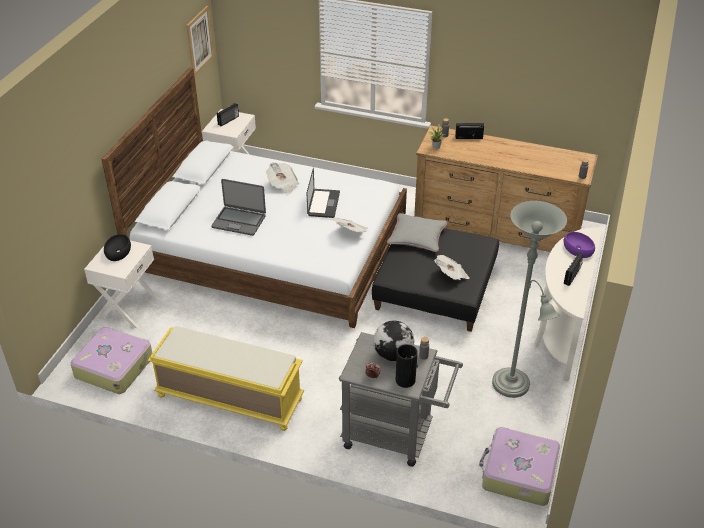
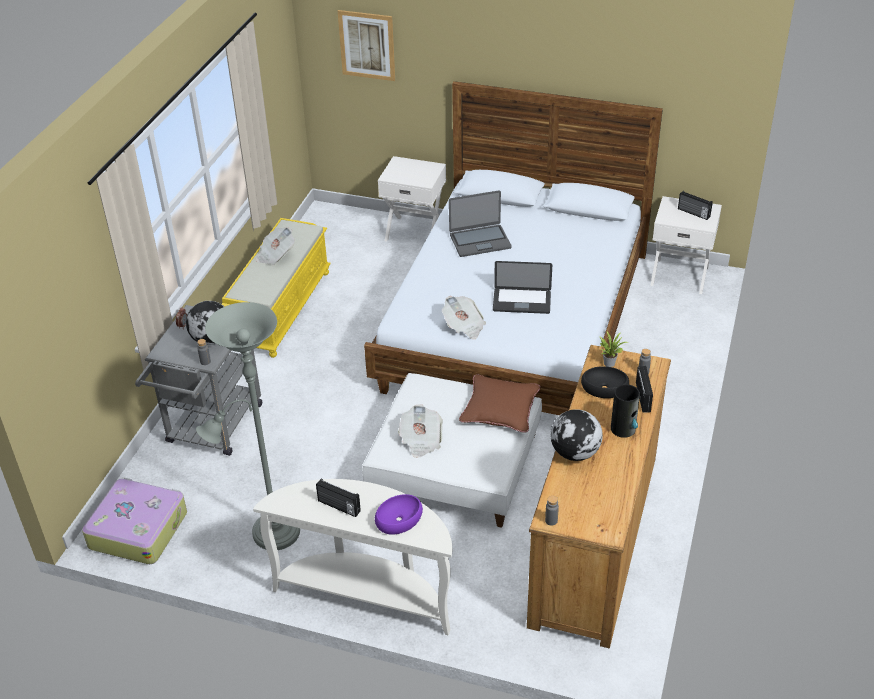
camera: 90 degrees right, 0 degrees up
(114, 366) = (331, 235): suitcase -> none
(118, 251) = (419, 170): black bowl -> black bowl (604, 388)
(199, 41) = (708, 98): picture -> picture (367, 45)
(239, 221) = (480, 241): laptop -> laptop turned 120 degrees counterclockwise
(283, 185) = (558, 268): newspaper -> newspaper (275, 255)
(405, 379) = (173, 348): vase -> vase (623, 429)
(417, 237) = (500, 409): grey pillow -> brown pillow
(435, 288) = (456, 465): black ottoman -> white ottoman
(523, 165) = (575, 453): none -> globe

